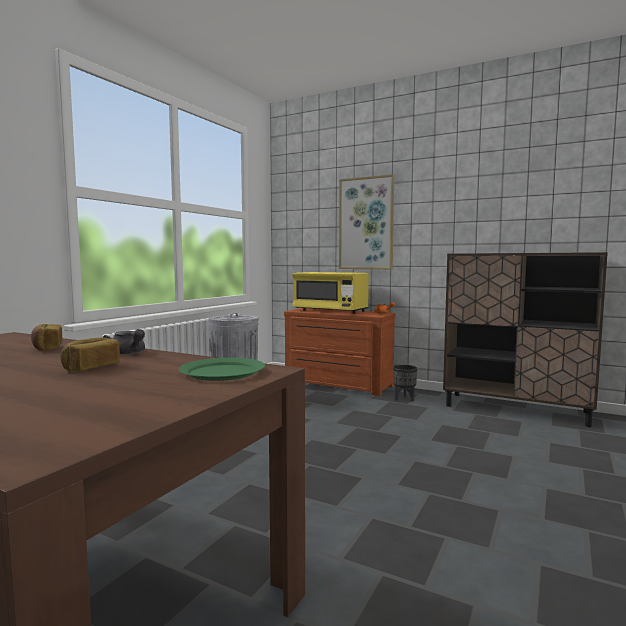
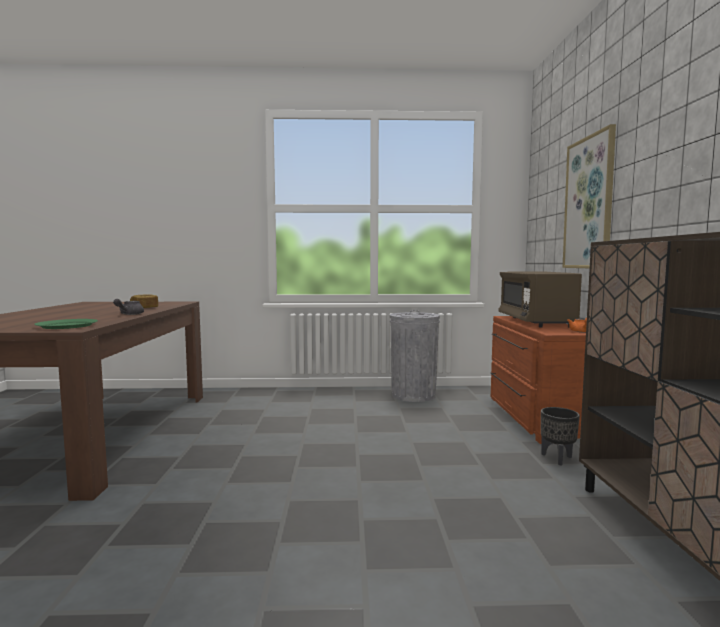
camera: 60 degrees right, 0 degrees up
(91, 367) = (84, 316): bread -> none
(330, 311) = (535, 322): yellow microwave -> brown microwave

